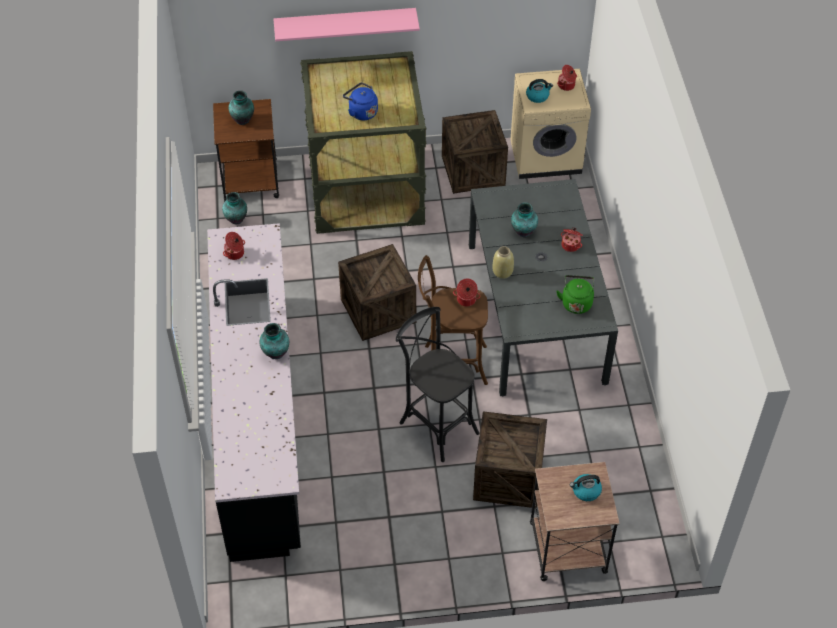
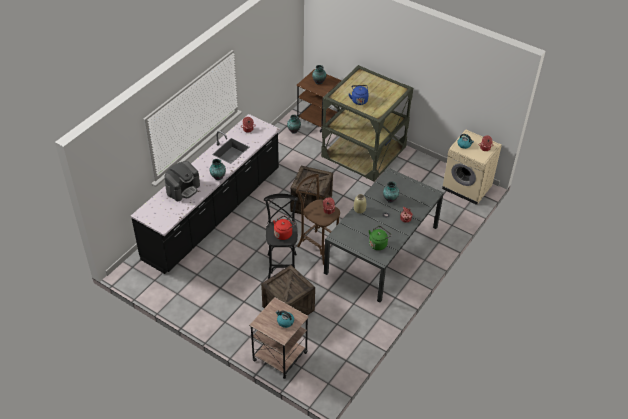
camera: 40 degrees right, 5 degrees down
(245, 405) = (183, 188): none -> coffee machine
(345, 23) = (383, 55): pink shelf -> none
(446, 373) = (284, 233): none -> red kettle
(473, 170) = (423, 172): crate -> none

